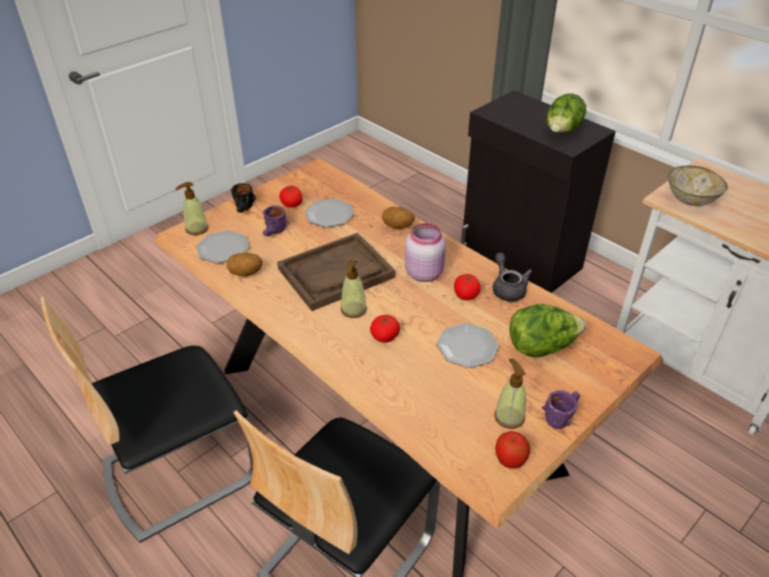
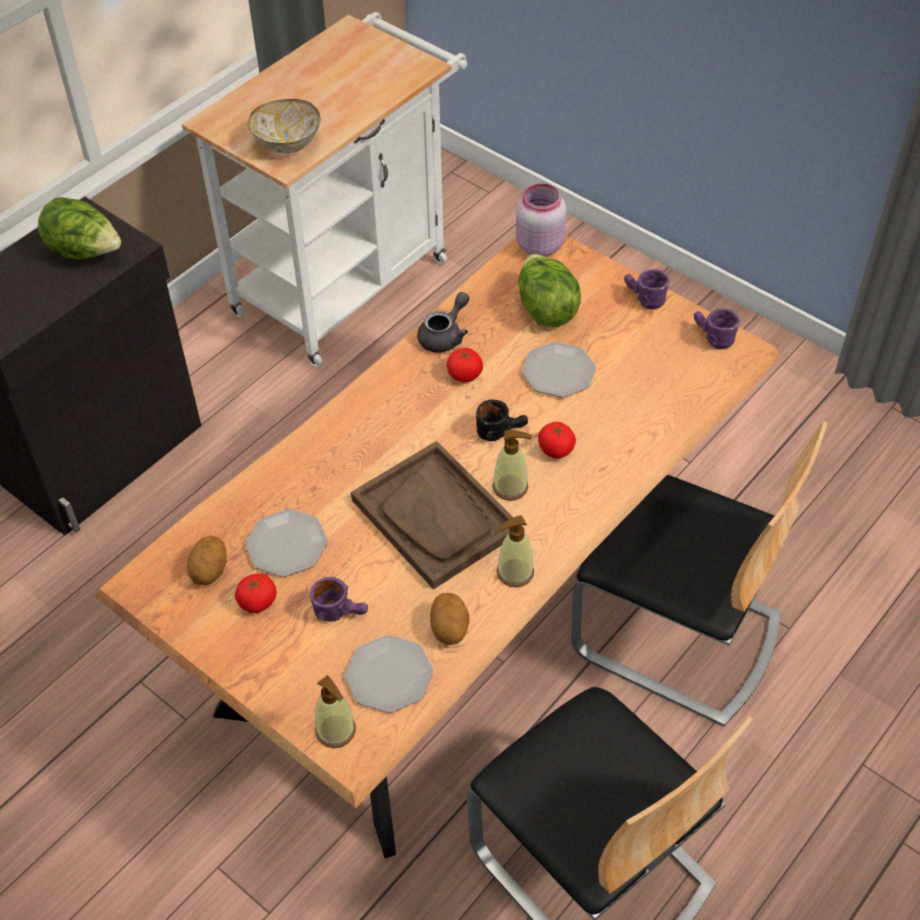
camera: 95 degrees left, 10 degrees up
(244, 209) = (273, 670): black mug -> black mug (501, 430)
(397, 227) = (317, 455): potato -> potato (210, 571)
(424, 273) = (423, 418): pink jar -> pink jar (538, 245)
(507, 288) = (445, 336): grey teapot -> grey teapot turned 150 degrees clockwise
(509, 417) = (656, 337): soap dispenser -> soap dispenser (514, 572)
(510, 460) = (711, 337): apple -> purple mug

